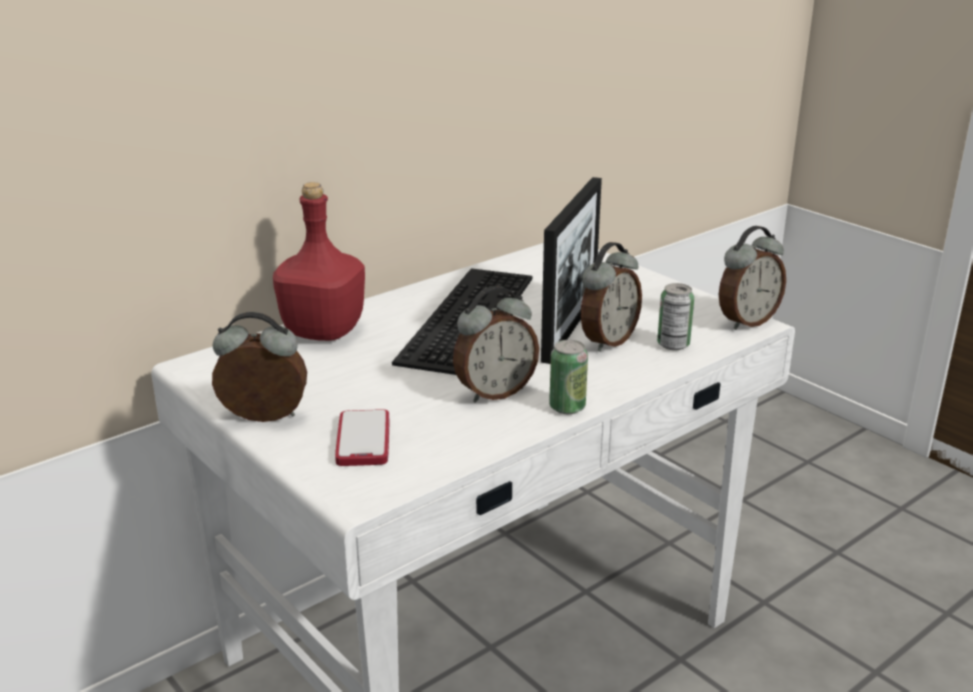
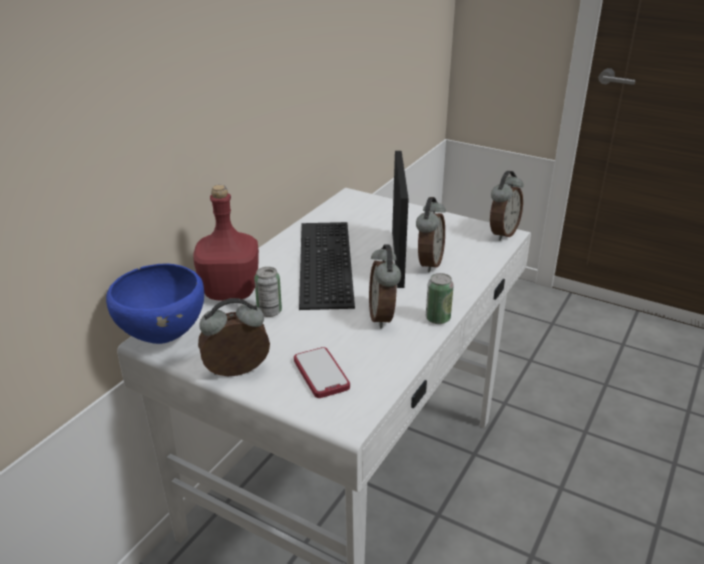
camera: 20 degrees left, 5 degrees up
(209, 365) = (163, 337): none -> blue bowl
(494, 392) = (383, 317): alarm clock -> alarm clock turned 135 degrees clockwise
(673, 344) = (470, 258): can -> can (269, 311)

